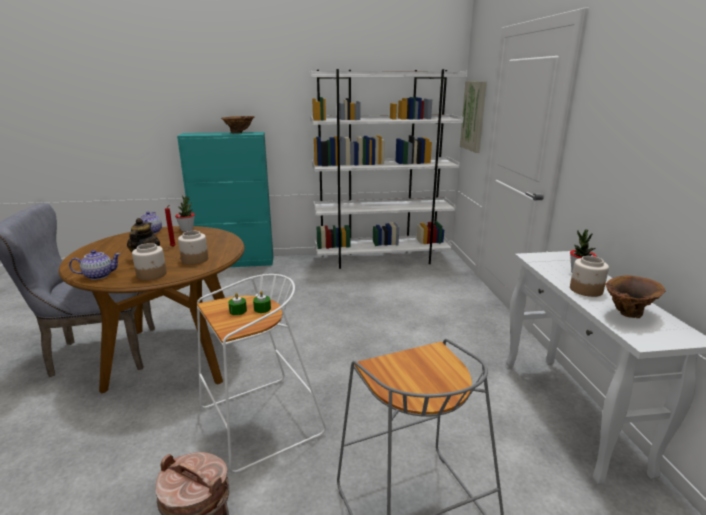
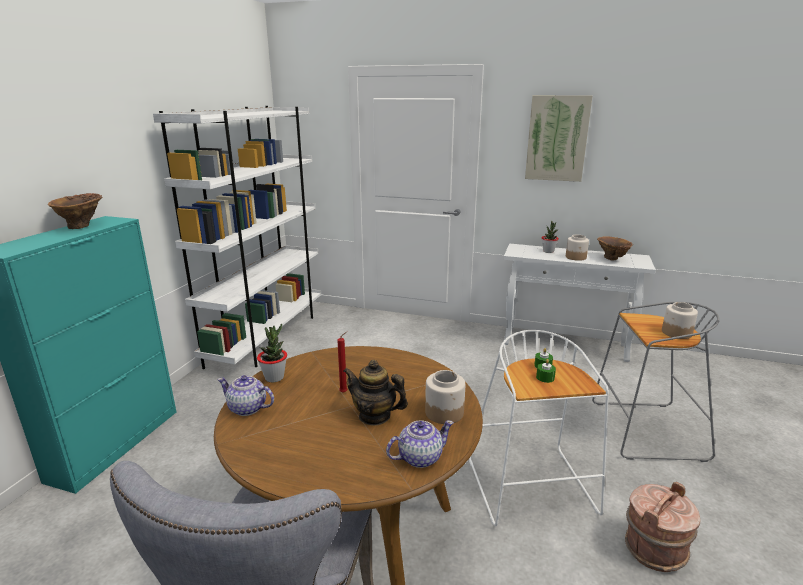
camera: 65 degrees left, 0 degrees up
(98, 275) = (419, 457): teapot -> teapot turned 60 degrees clockwise
(195, 259) = (411, 380): jar -> jar (676, 332)
(474, 116) = (309, 153): picture -> picture (557, 138)

